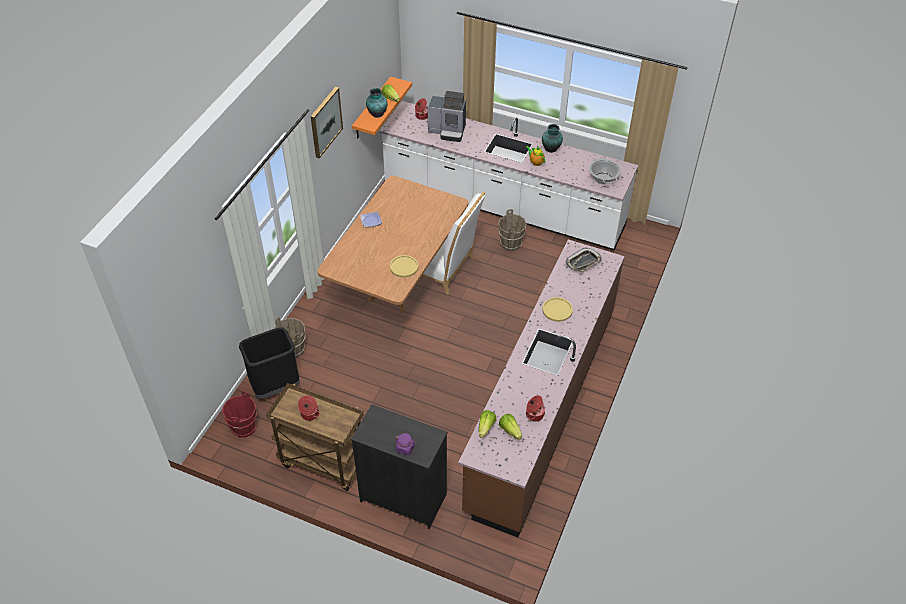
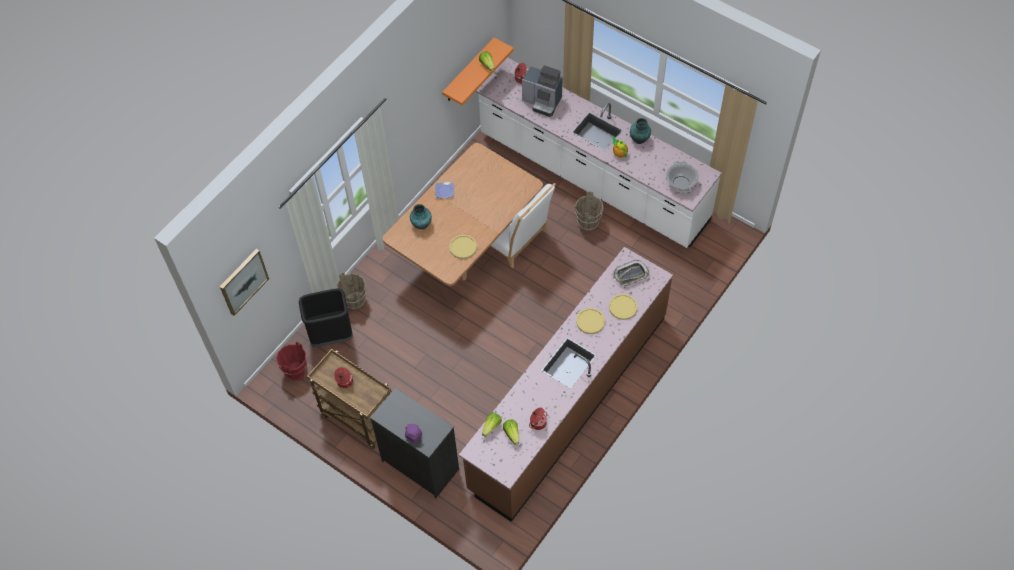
camera: 15 degrees right, 10 degrees up
(325, 122) = (409, 97): picture -> picture (243, 281)
(377, 114) = (469, 82): vase -> vase (421, 225)
(585, 292) = (623, 307): none -> yellow plate

